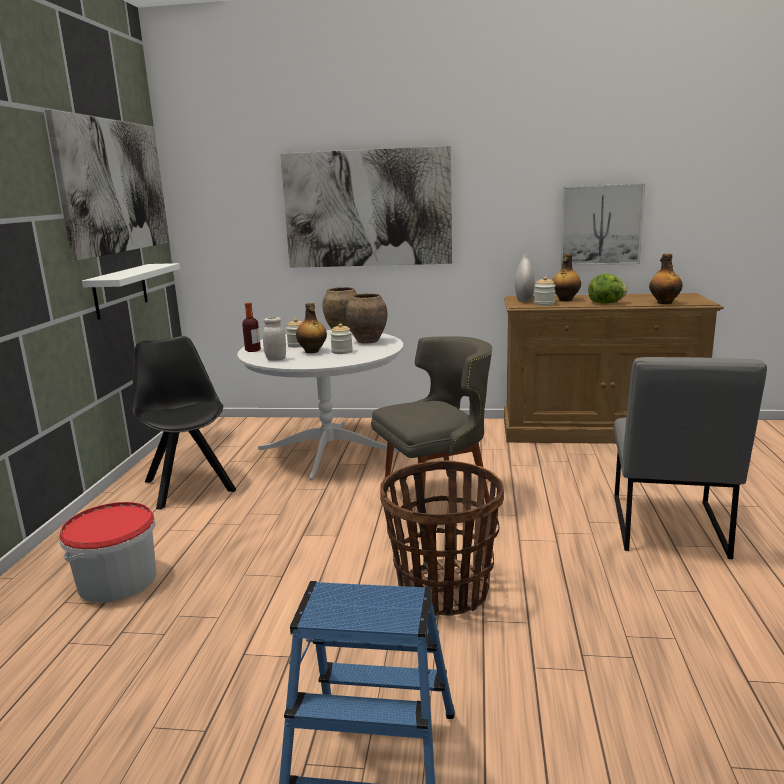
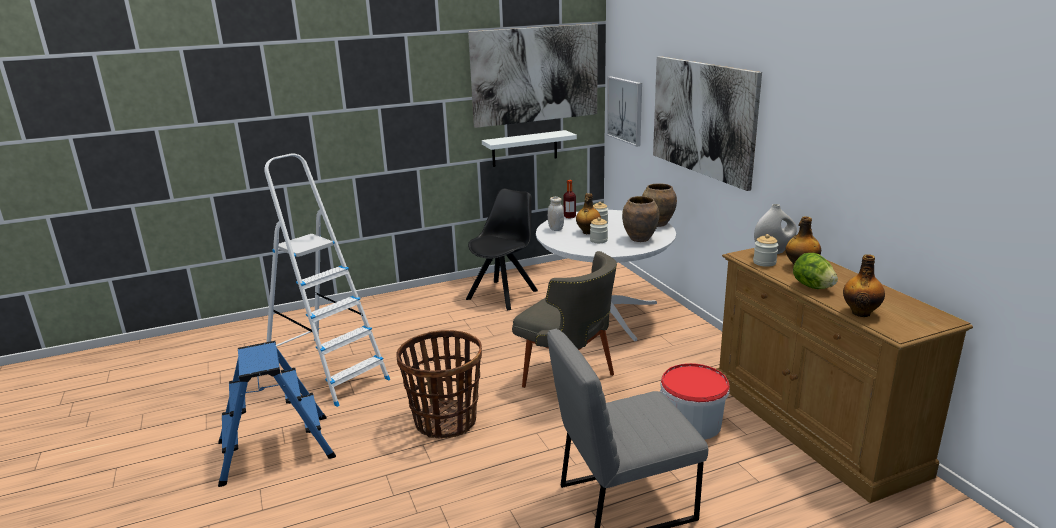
camera: 60 degrees right, 5 degrees up
(118, 580) = (389, 322): bucket -> bucket (692, 423)
(176, 673) = (326, 370): none -> white step ladder
(601, 225) = (877, 195): picture -> picture (625, 110)

